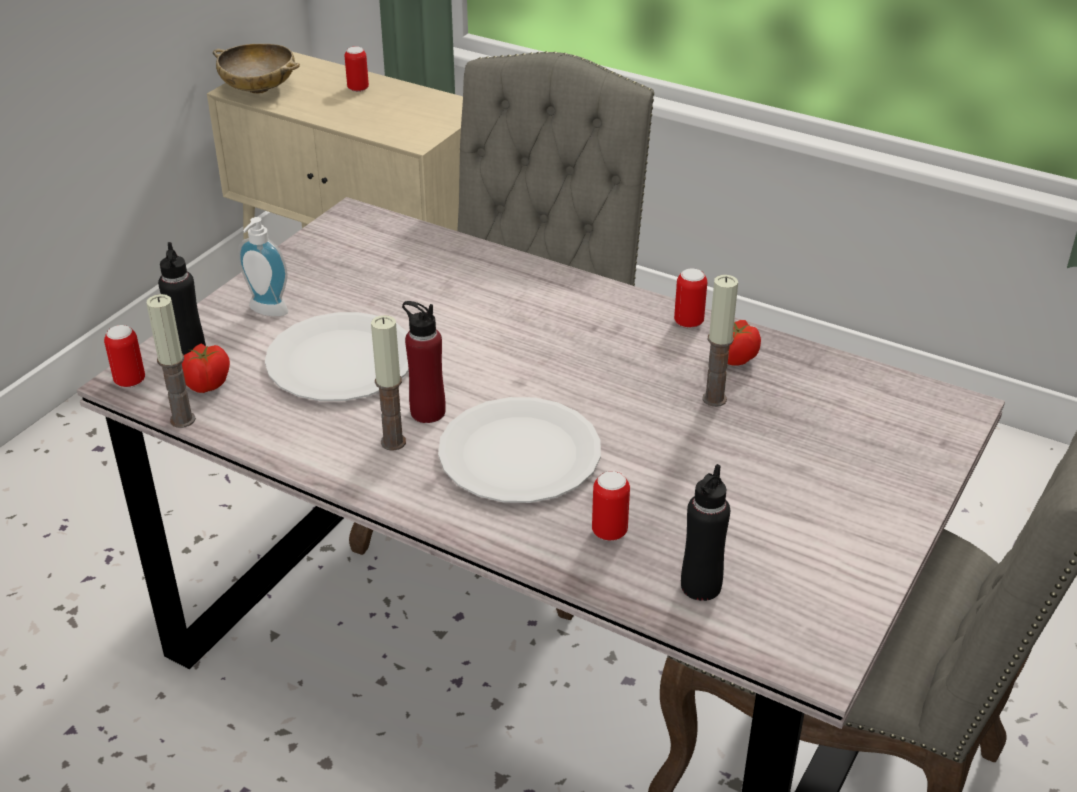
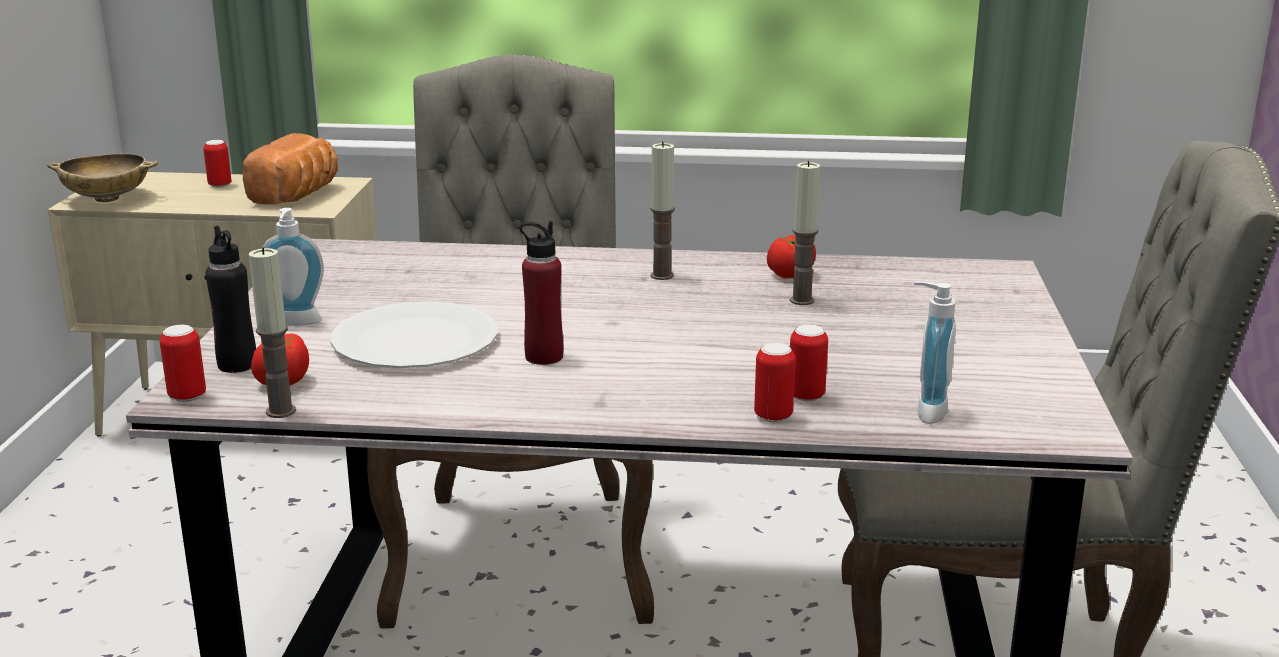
camera: 25 degrees left, 15 degrees down
(393, 442) = (531, 382): candle -> candle (662, 275)
(413, 116) = (298, 195): none -> bread
(519, 454) = (664, 365): white plate -> none
(688, 322) = (725, 261): can -> can (773, 416)
(700, 586) = (925, 411): black bottle -> soap dispenser

